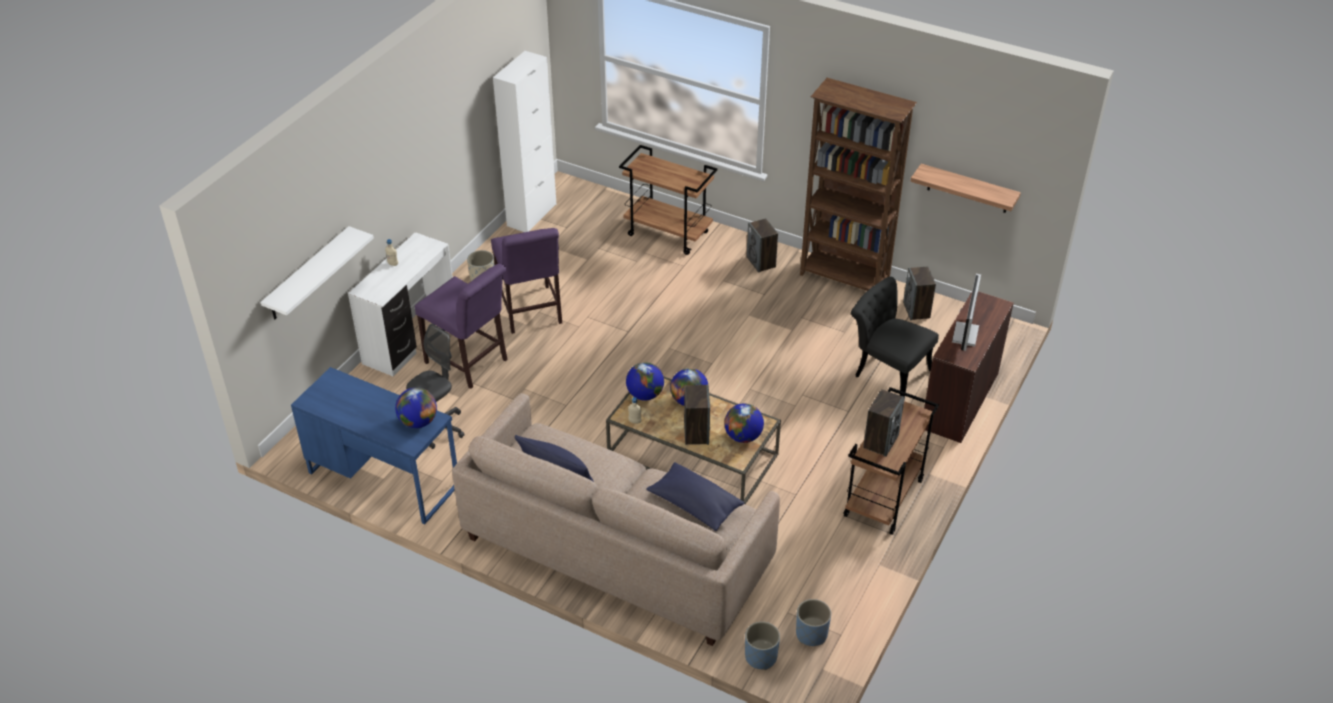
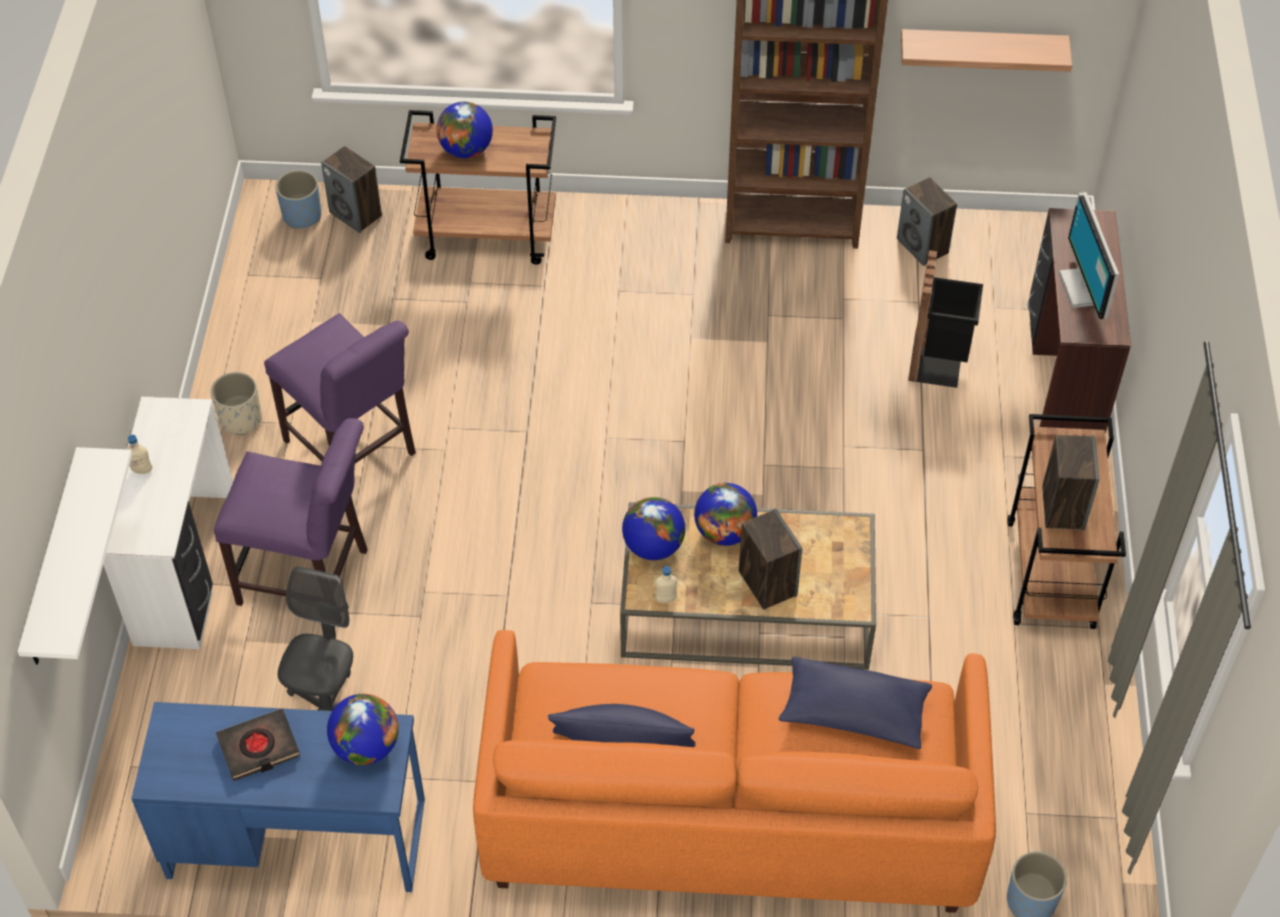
camera: 25 degrees left, 10 degrees up
(366, 404) = (259, 748): none -> black book
(531, 215) = (250, 274): white cabinet -> none
(616, 550) = (729, 814): beige sofa -> orange sofa
(743, 436) = (838, 563): globe -> globe (466, 150)
(761, 262) = (656, 240): speaker -> speaker (356, 214)
(811, 634) = (1077, 834): blue planter -> blue planter (302, 216)
(887, 371) = (939, 363): black chair -> black trash can

